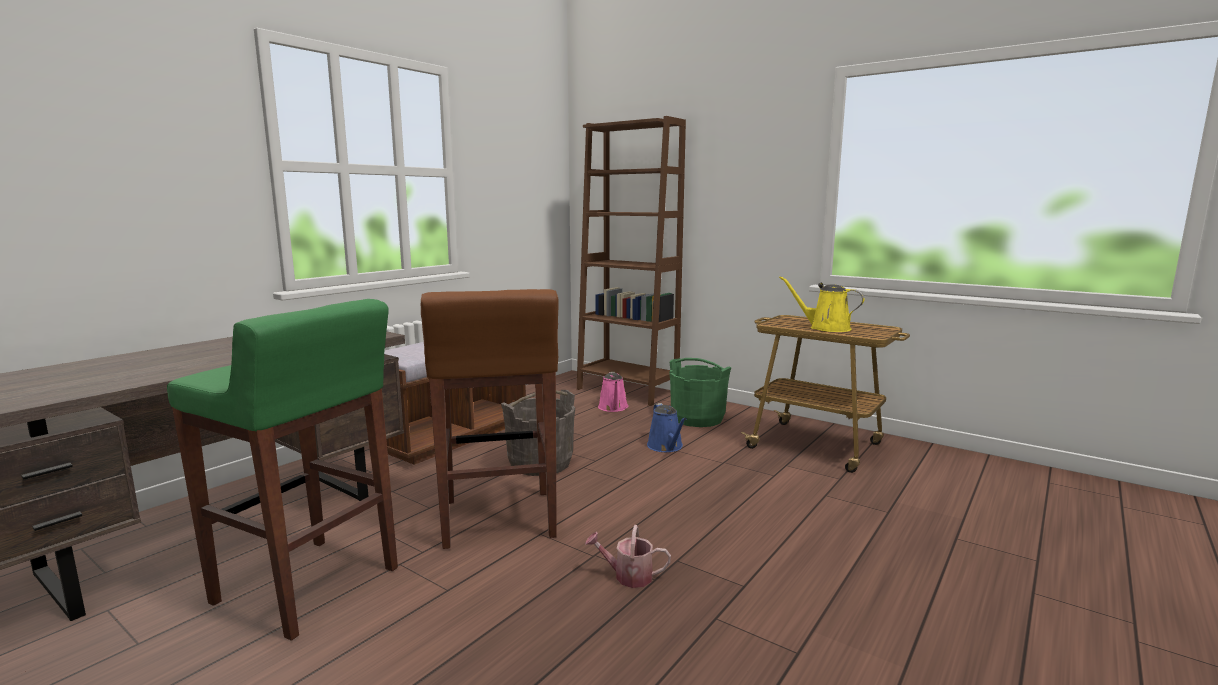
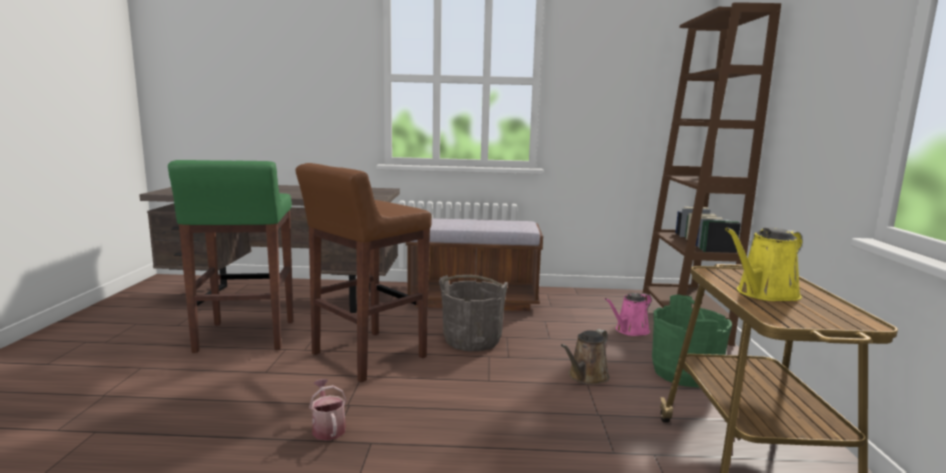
camera: 55 degrees right, 0 degrees up
(666, 447) = (586, 377): blue watering can -> brown watering can
(825, 328) = (764, 294): yellow watering can -> yellow watering can turned 120 degrees counterclockwise

